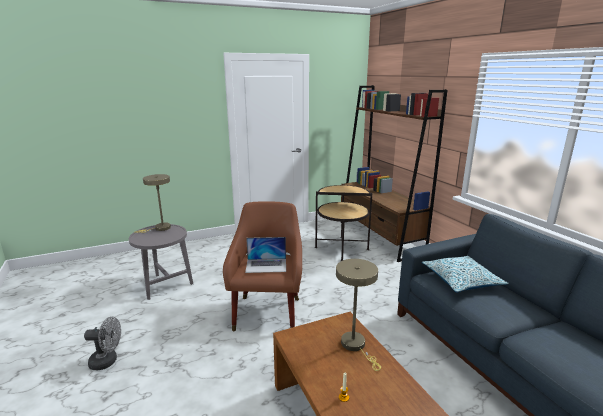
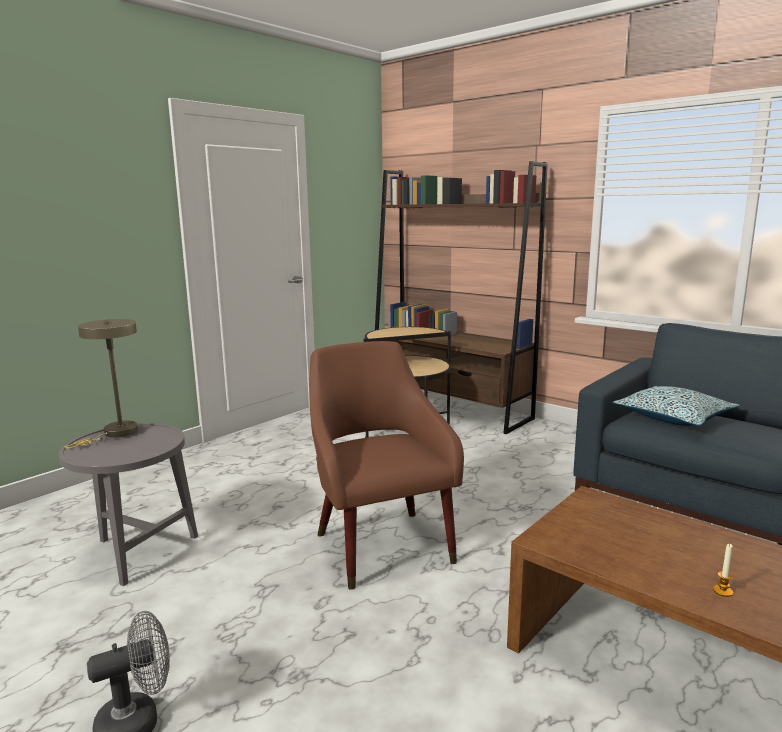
camera: 25 degrees left, 5 degrees down
(266, 265) = (389, 452): laptop -> none
(356, 346) = (648, 524): beige table lamp -> none

